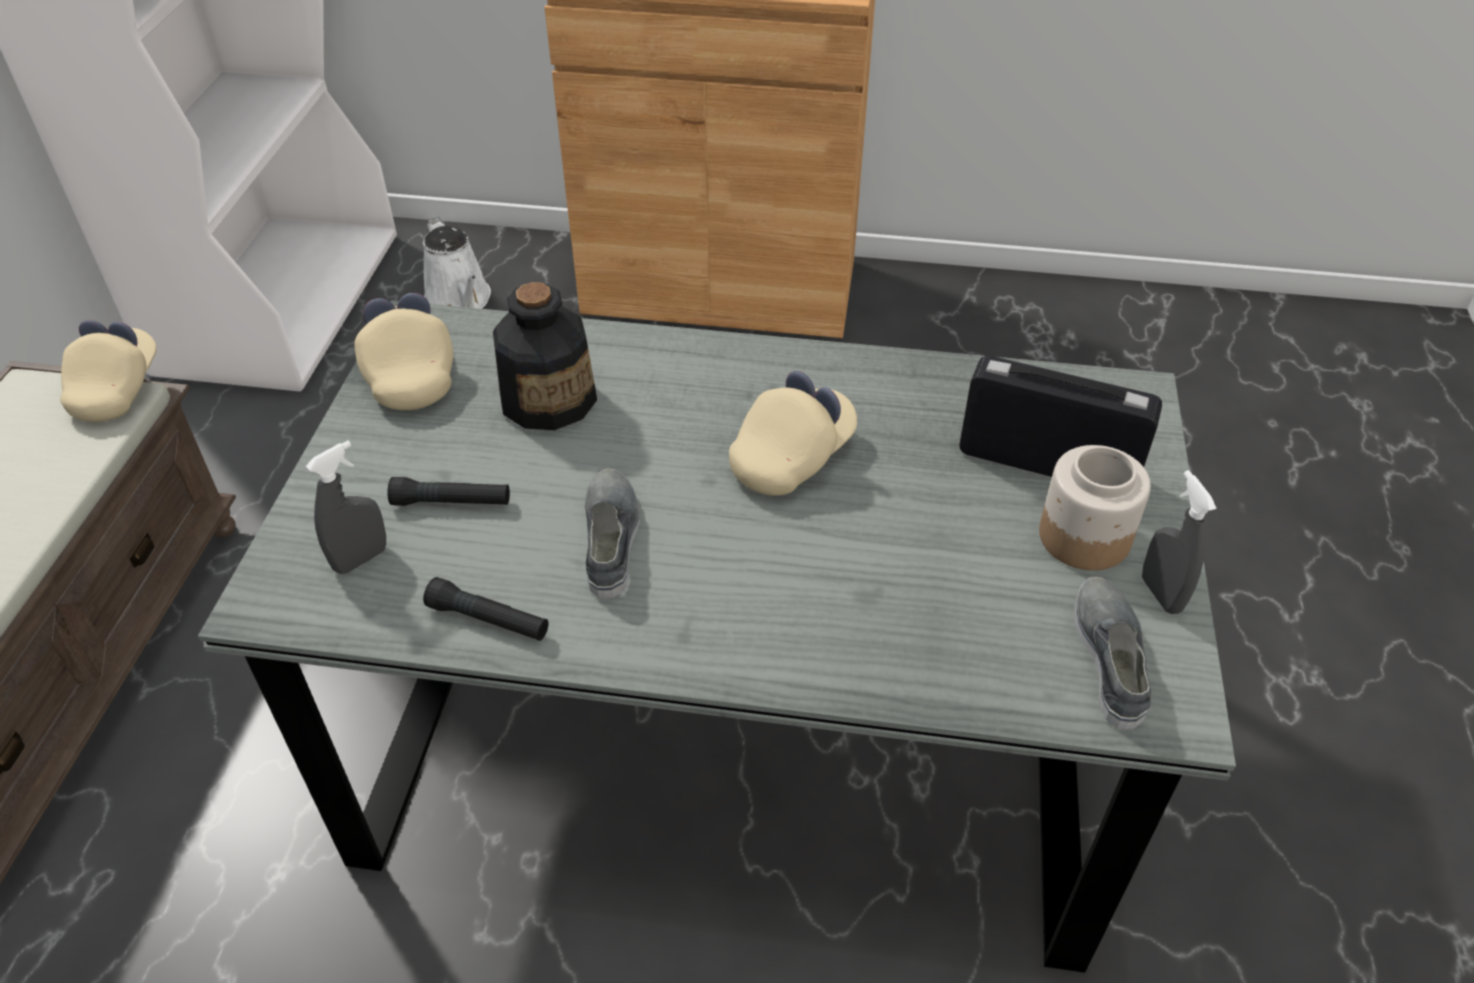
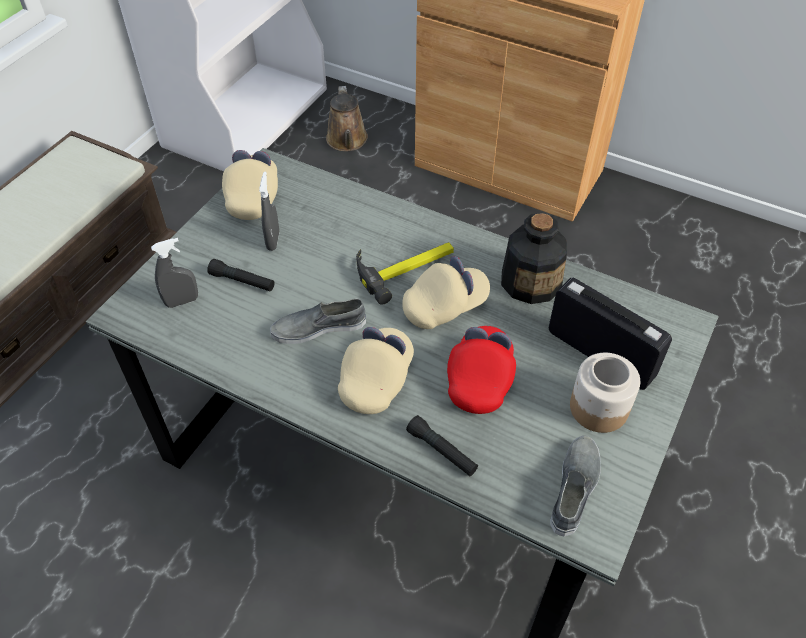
camera: 20 degrees right, 5 degrees up
(117, 389) = (117, 161): beige cap -> beige cap (376, 379)
(460, 301) = (347, 141): white watering can -> brown watering can
(489, 620) = (232, 356): black flashlight -> black flashlight (442, 451)
(549, 399) = (322, 232): bottle -> bottle (531, 281)
(611, 538) = (318, 327): grey shoe -> grey shoe turned 120 degrees counterclockwise
(705, 417) = (406, 267): none -> hammer
(896, 544) = (480, 378): none -> red cap
(1160, 594) = (628, 459): grey spray bottle -> grey spray bottle (273, 241)

